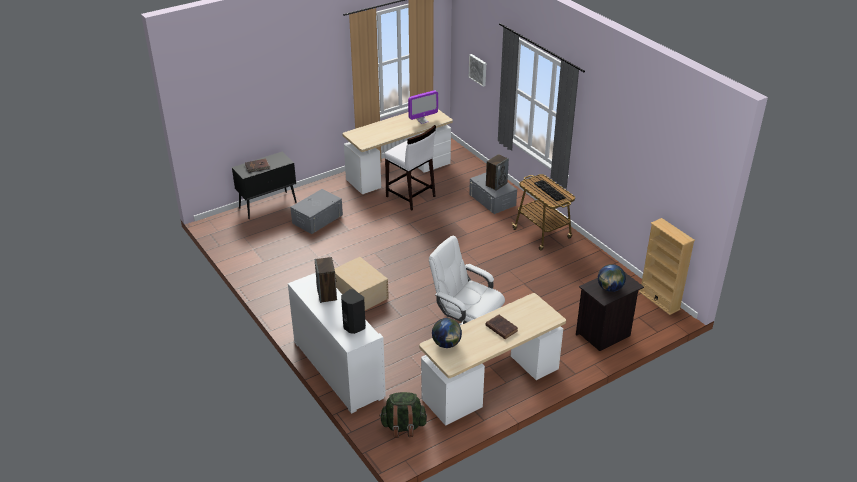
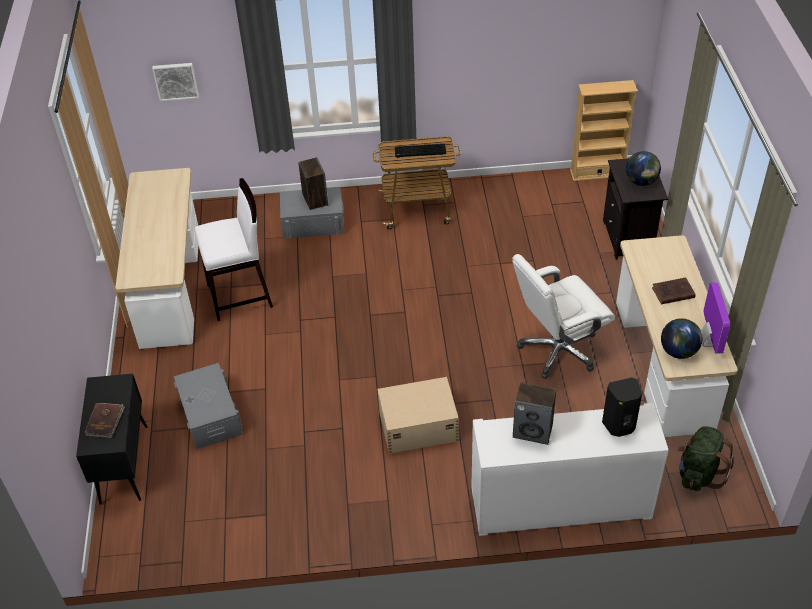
camera: 60 degrees left, 10 degrees up
(422, 121) = (165, 196): monitor -> monitor (708, 341)

